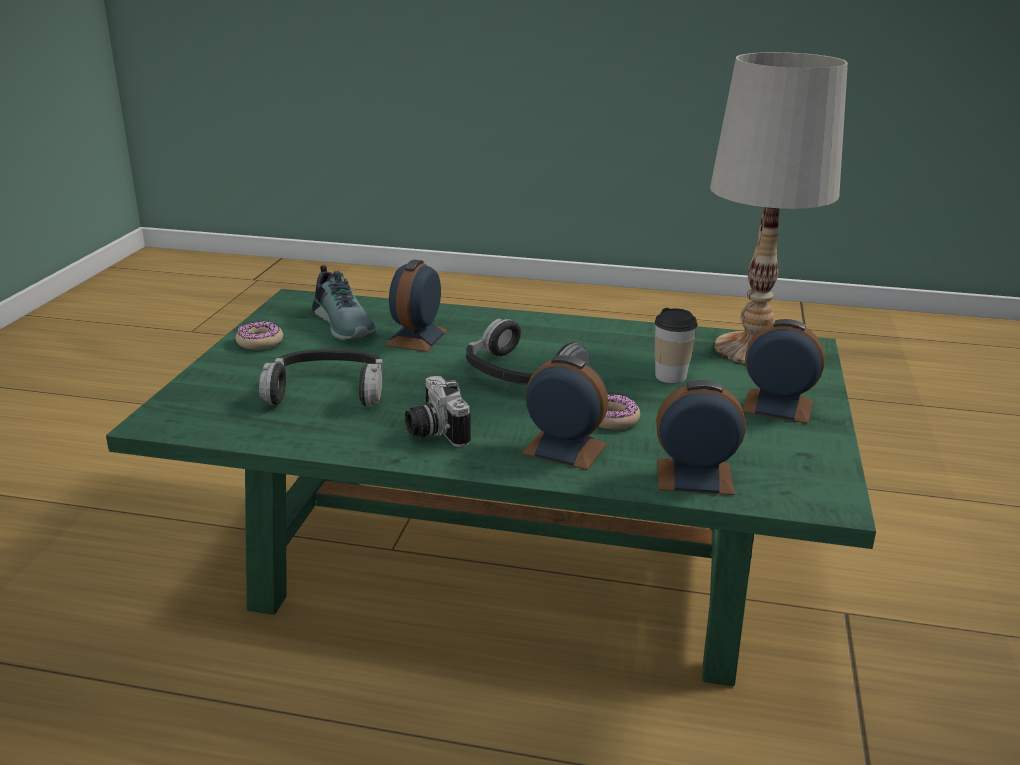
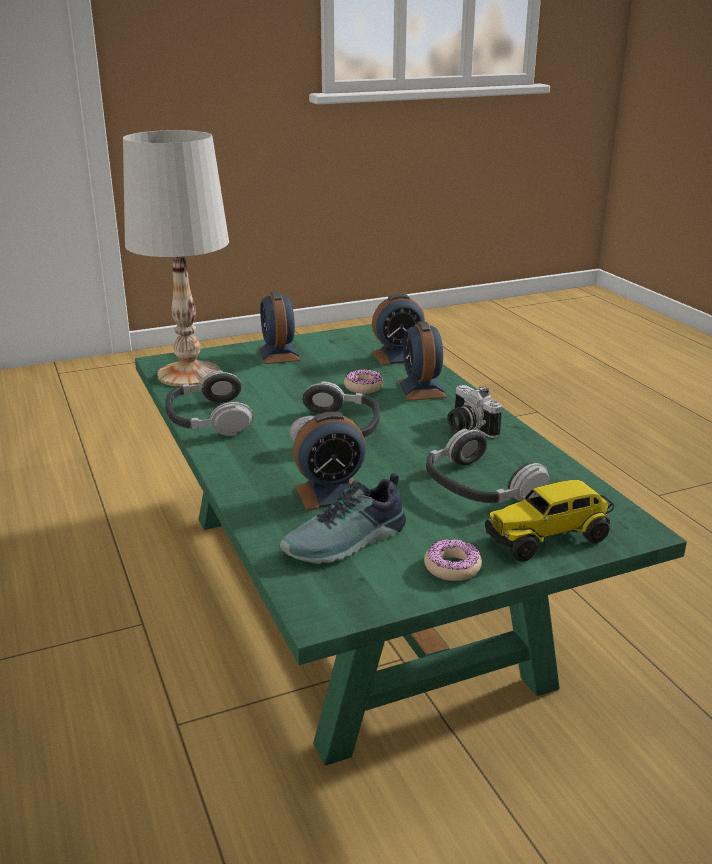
camera: 125 degrees left, 0 degrees up
(220, 384) = (548, 538): none -> toy truck
(345, 324) = (347, 542): shoe -> shoe turned 150 degrees counterclockwise
(433, 432) = (466, 428): camera -> camera turned 120 degrees clockwise
(622, 332) = (208, 418): none -> headphones
(670, 376) = (273, 386): cup -> none
(694, 477) = (397, 356): alarm clock -> alarm clock turned 75 degrees counterclockwise

